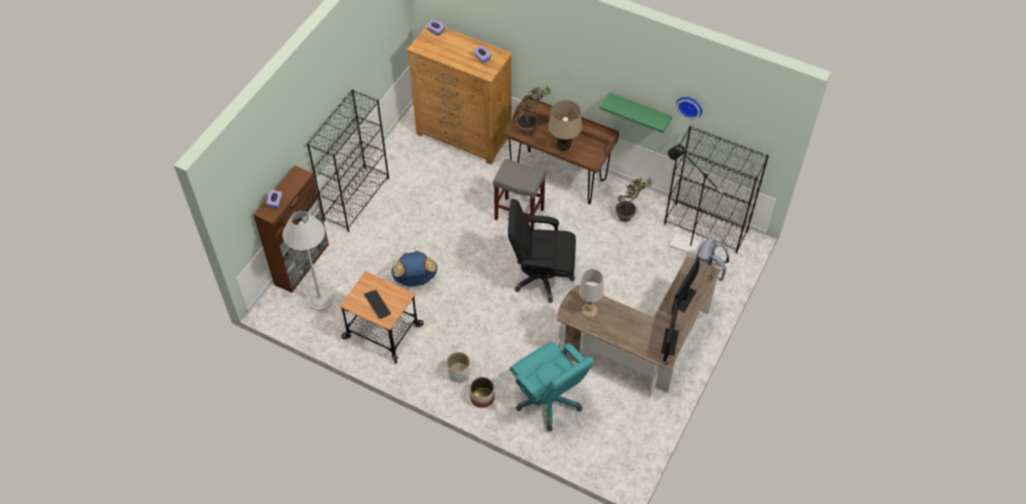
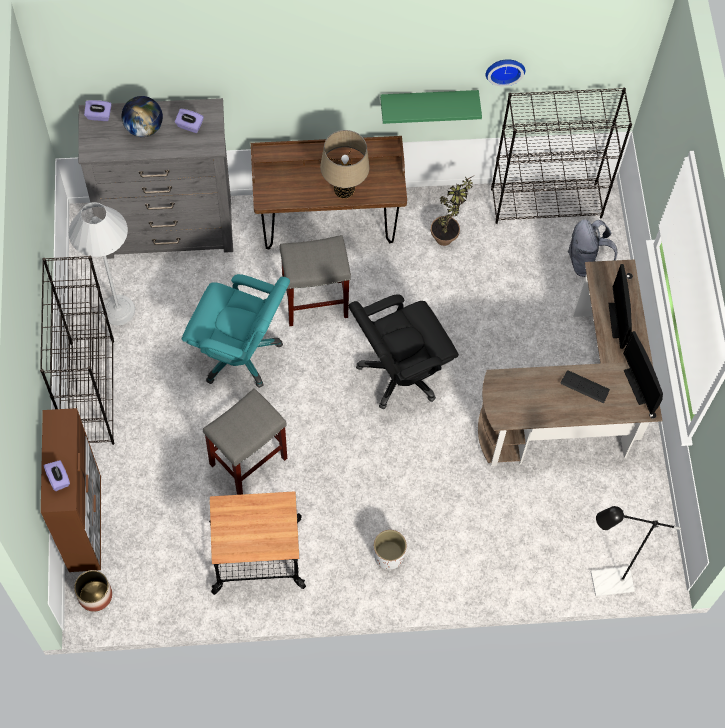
camera: 35 degrees left, 10 degrees up
(320, 300) = (146, 559): white floor lamp -> white floor lamp (118, 310)
(377, 304) = (259, 533): keyboard -> keyboard (585, 387)
(415, 279) = (248, 462): blue backpack -> grey stool
(456, 48) = (144, 128): none -> globe
(464, 136) = (169, 229): brown dresser -> grey dresser
(482, 397) = (437, 570): planter -> planter (95, 595)
(531, 128) = (286, 186): potted plant -> none
(549, 401) = (517, 528): turquoise office chair -> turquoise office chair (239, 353)
(589, 310) = (523, 397): white table lamp -> none
(679, 242) = (528, 238): black floor lamp -> black floor lamp (604, 582)

